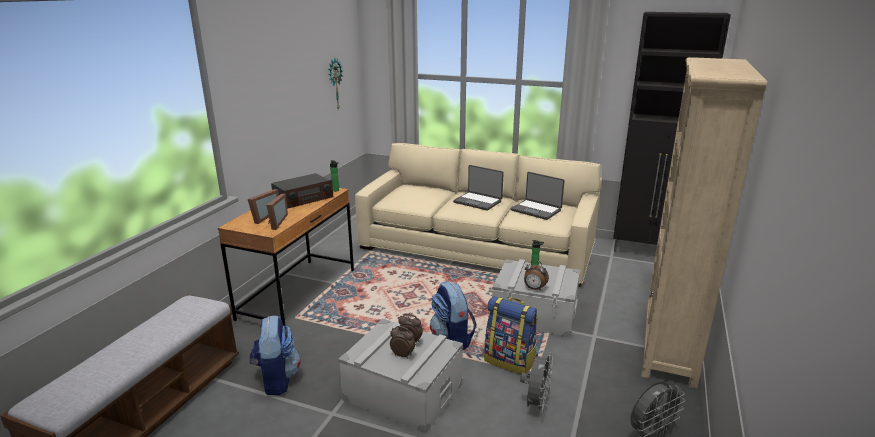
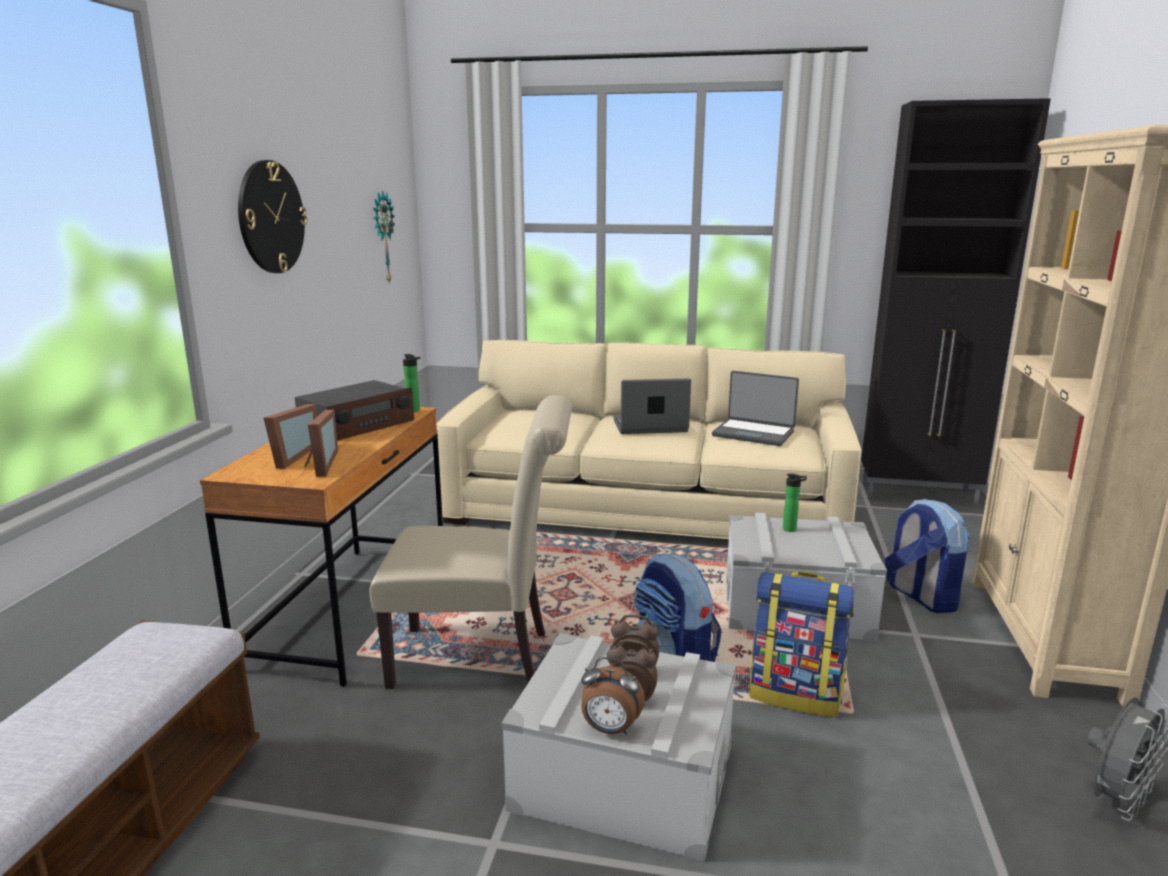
camera: 10 degrees left, 5 degrees down
(263, 85) = (271, 217): none -> wall clock
(277, 379) = (352, 784): backpack -> backpack (920, 596)
(355, 326) = (482, 659): none -> beige chair
(478, 201) = (650, 426): laptop -> laptop turned 150 degrees clockwise
(534, 288) = (808, 558): alarm clock -> alarm clock (610, 729)
(536, 404) = (884, 771): grey fan -> none

